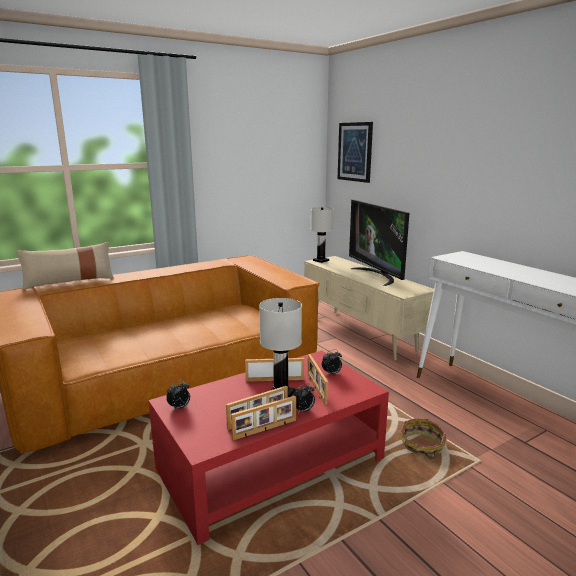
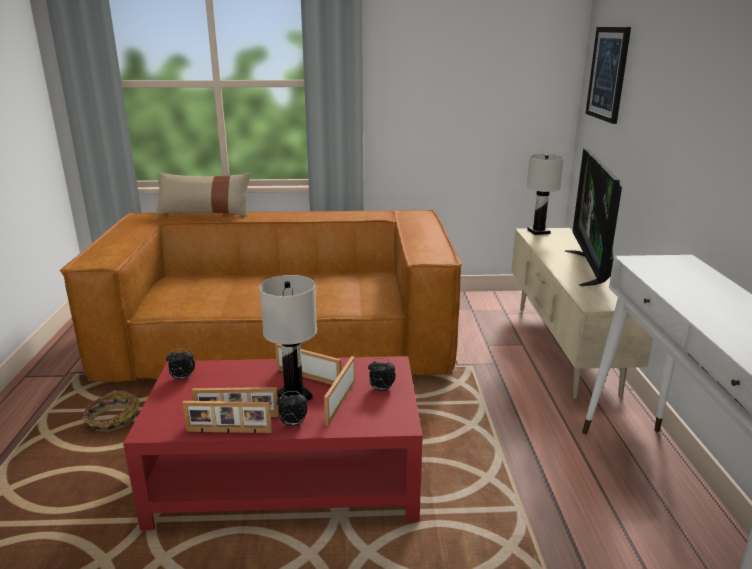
camera: 30 degrees right, 5 degrees up
(421, 445) = (487, 527): basket -> basket (112, 420)

